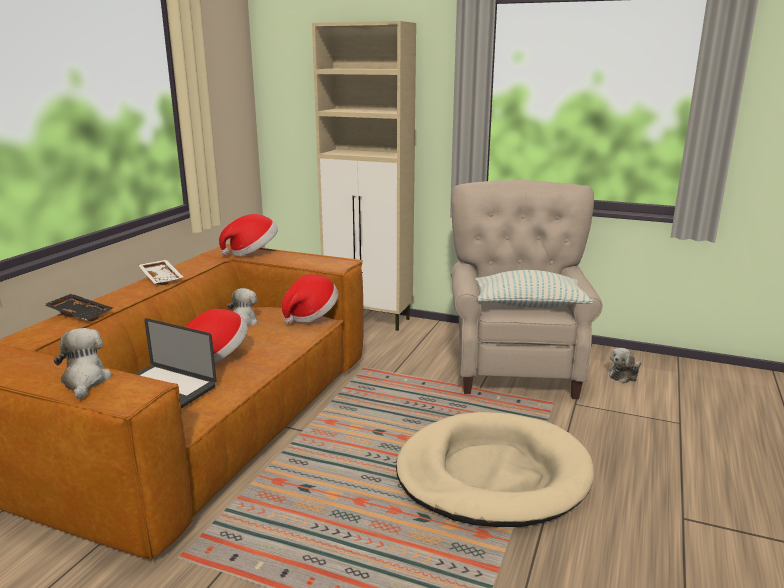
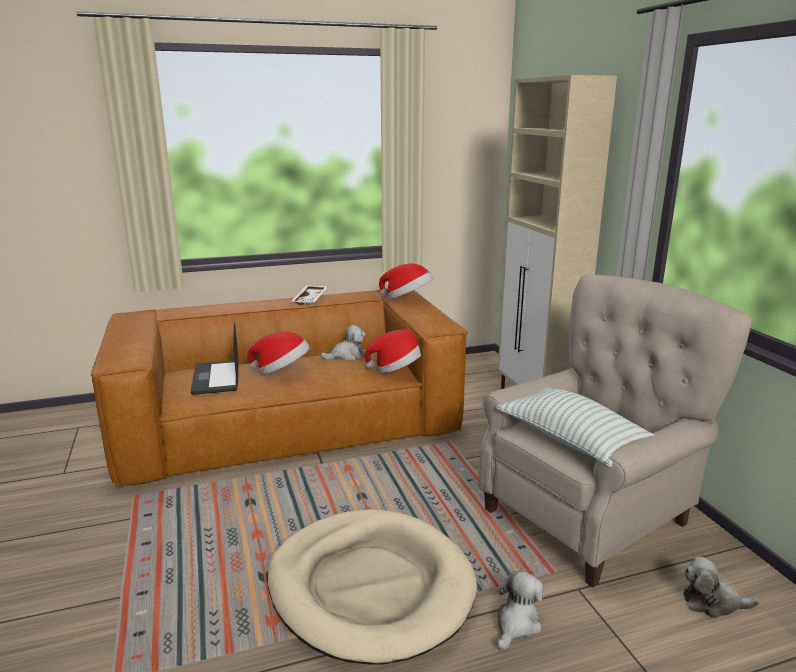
camera: 50 degrees right, 0 degrees up
(81, 314) = (221, 308): black tray -> none
(85, 381) = (128, 347): plush toy -> plush toy (516, 623)

